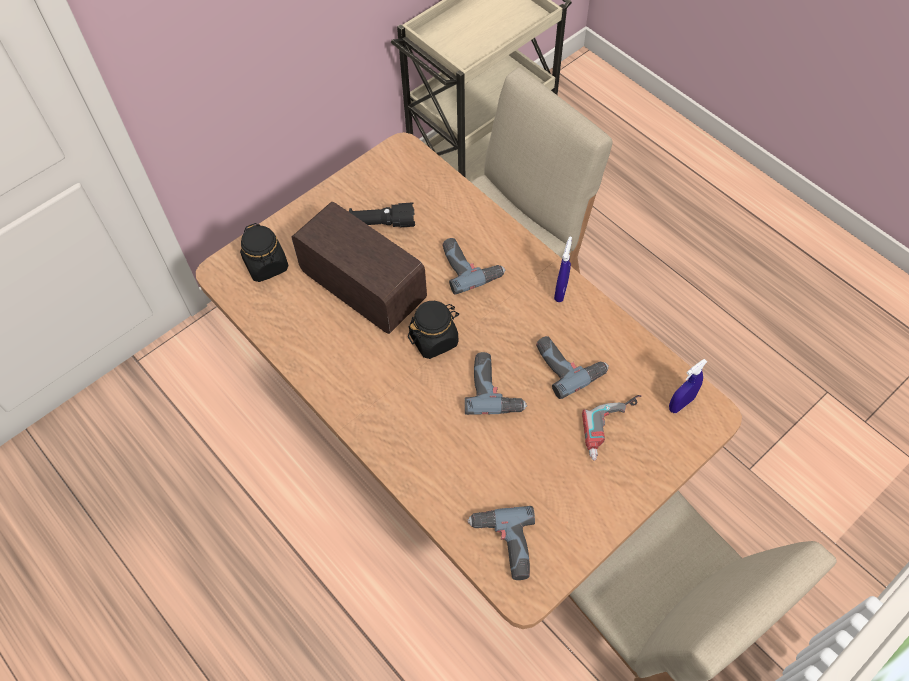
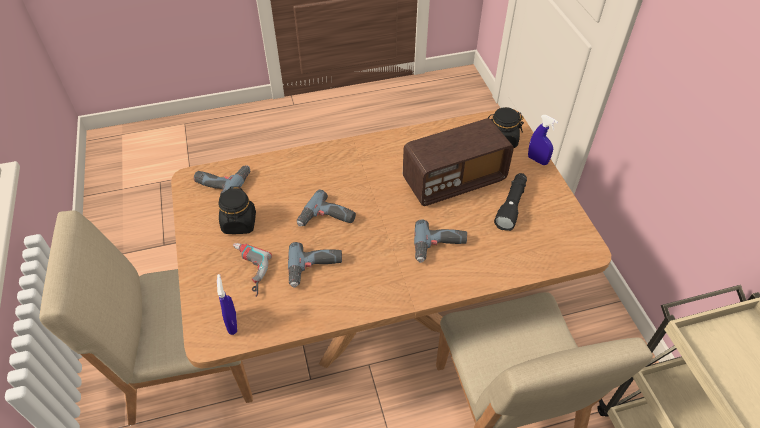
camera: 115 degrees right, 10 degrees down
(434, 339) = (387, 202): black jar -> black jar (239, 223)
(561, 291) = (381, 295): blue spray bottle -> blue spray bottle (537, 160)

